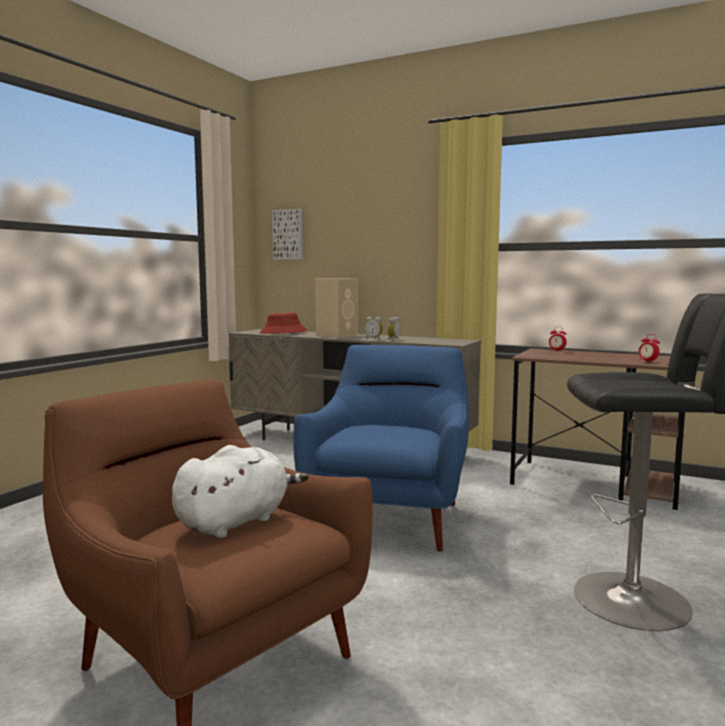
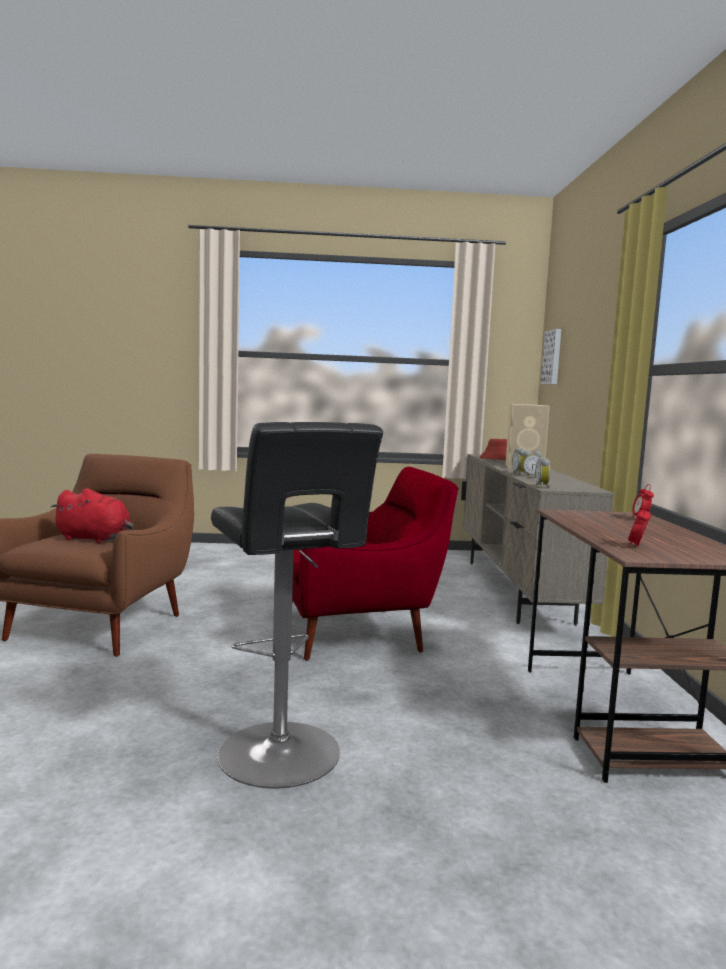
camera: 60 degrees right, 0 degrees up
(236, 521) = (95, 539): white plush toy -> red plush toy
(390, 516) = (358, 632): blue armchair -> red armchair
(448, 343) = (542, 487): none -> alarm clock

